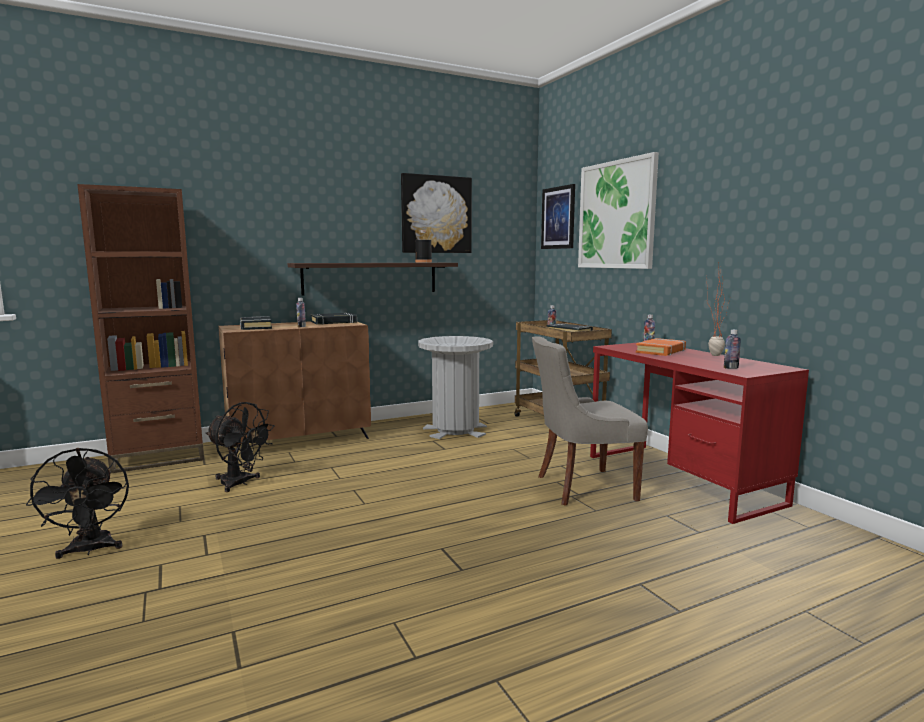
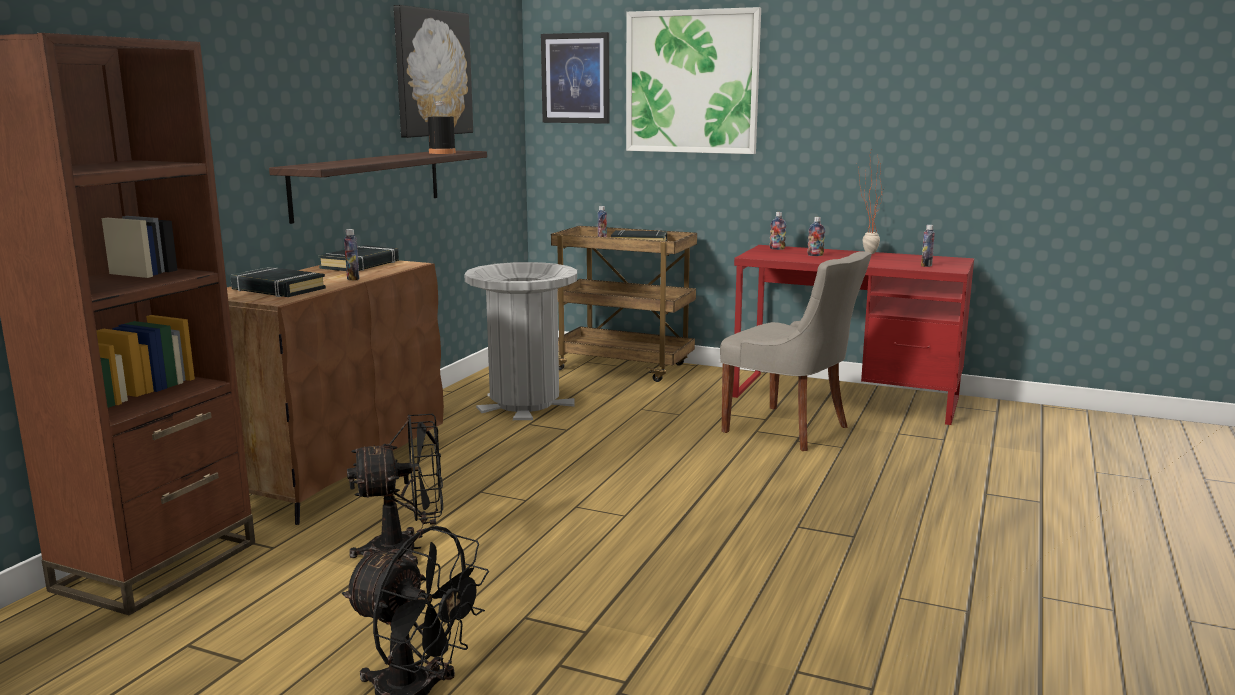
camera: 40 degrees left, 5 degrees up
(582, 487) = (789, 429): grey chair -> grey chair turned 90 degrees counterclockwise
(661, 351) = (815, 255): orange book -> bottle

